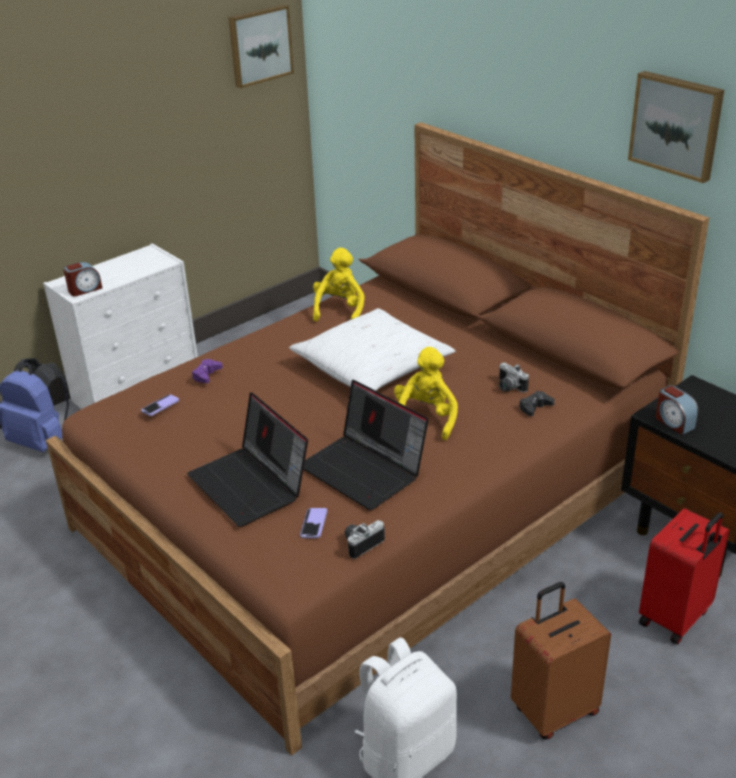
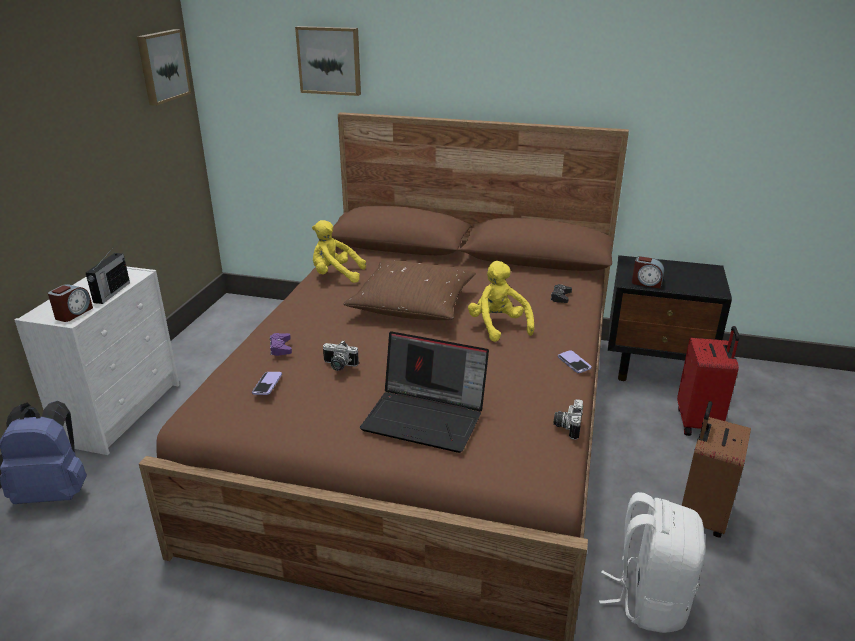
camera: 35 degrees left, 5 degrees down
(129, 276) = (111, 293): none -> radio
(314, 524) = (514, 427): phone -> phone (574, 363)
(339, 310) = (335, 275): yellow plush toy -> yellow plush toy turned 60 degrees counterclockwise
(365, 470) = (501, 374): laptop -> none
(372, 367) = (413, 304): white pillow -> brown pillow
(508, 387) = (526, 290): camera -> camera (338, 366)
(677, 125) = (593, 65): picture -> picture (330, 60)

